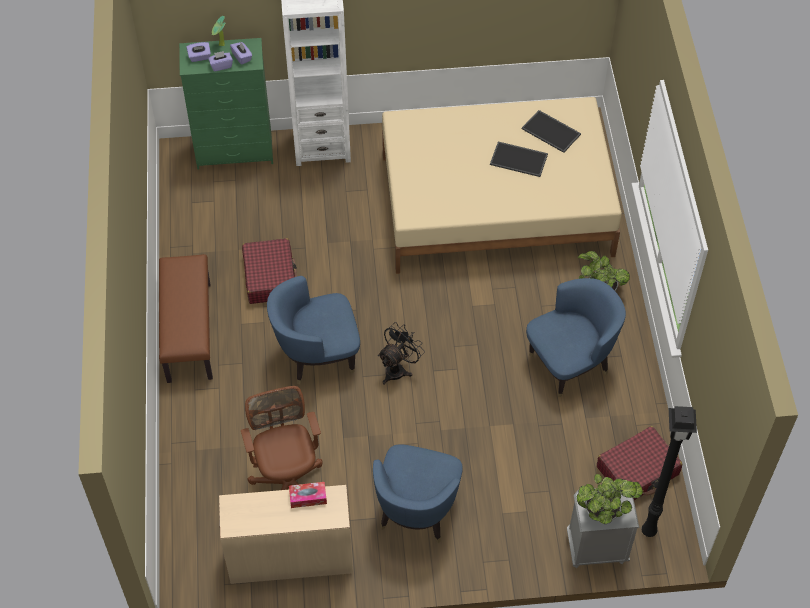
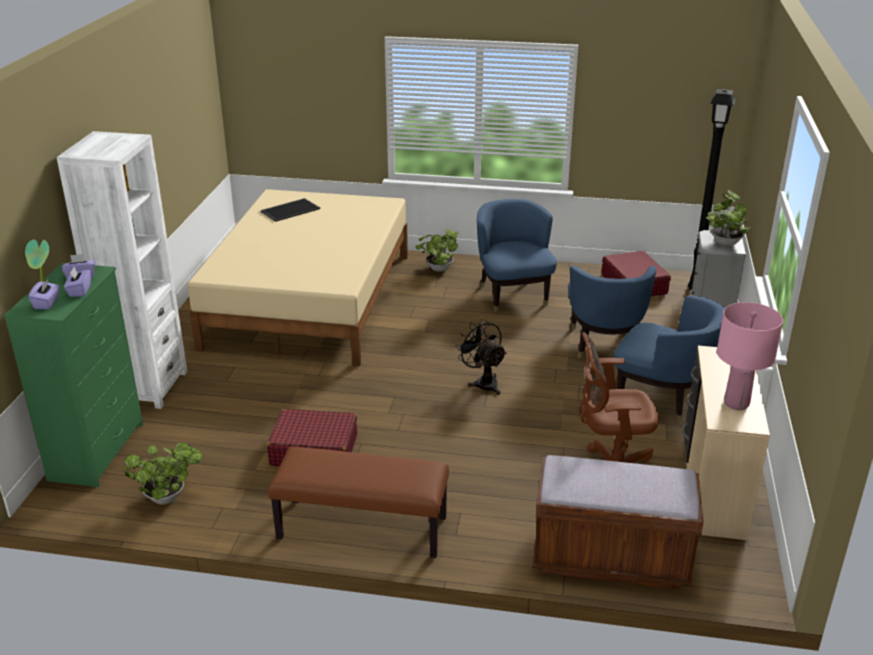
camera: 75 degrees left, 25 degrees down
(190, 491) = (610, 558): none -> brown bench
(196, 211) = (168, 497): none -> potted plant
(259, 515) = (737, 403): none -> pink table lamp
(308, 497) = (713, 369): tissue box -> none
(317, 355) = (444, 431): blue armchair -> blue armchair (604, 344)
(519, 159) = (311, 227): tray -> none

